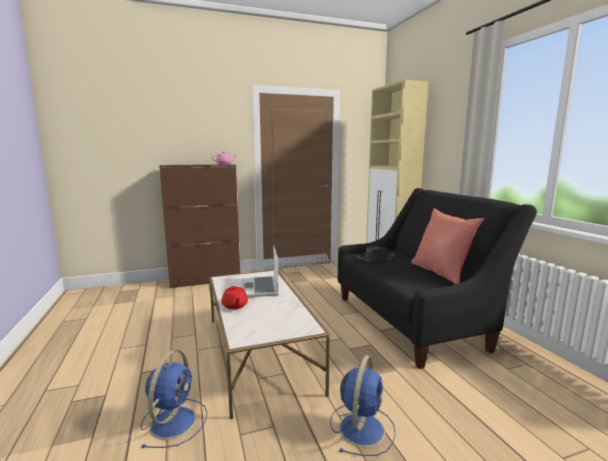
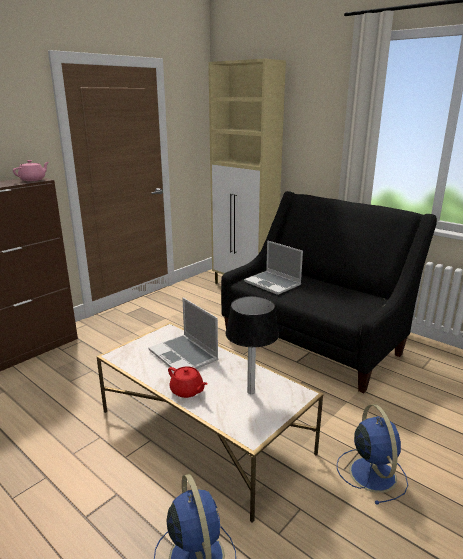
camera: 30 degrees left, 10 degrees up
(276, 318) = (251, 392): none -> table lamp
(376, 259) = (273, 283): black hat -> laptop
(441, 272) = (349, 289): red pillow -> none

